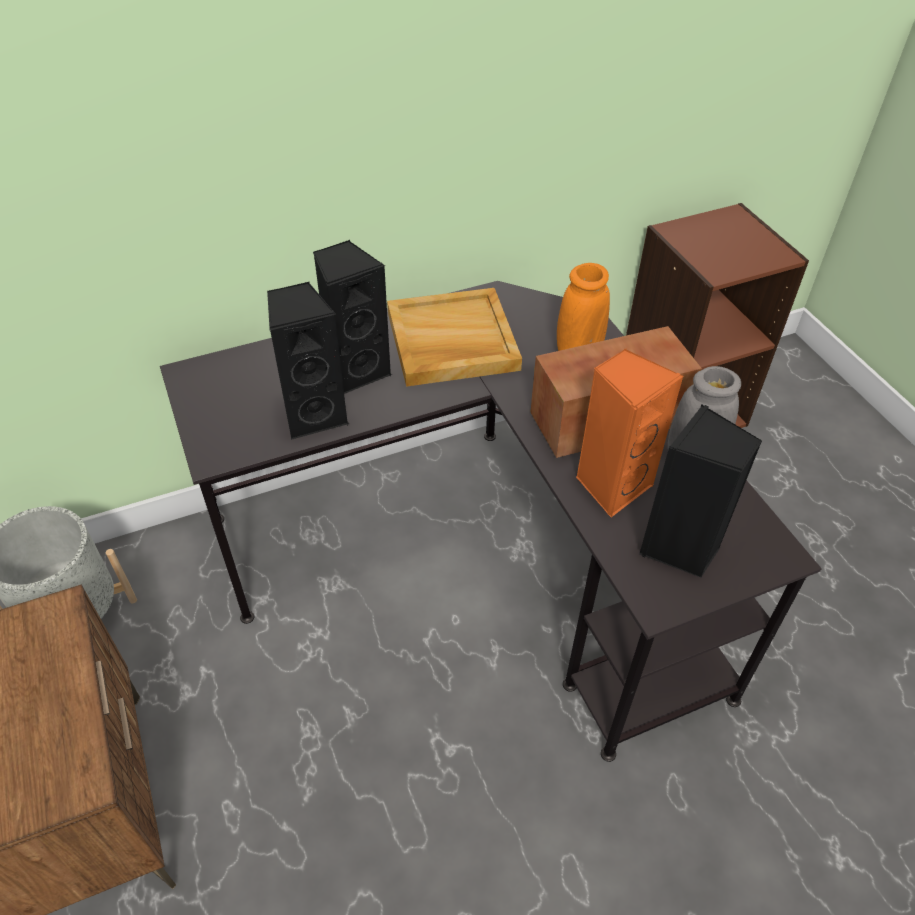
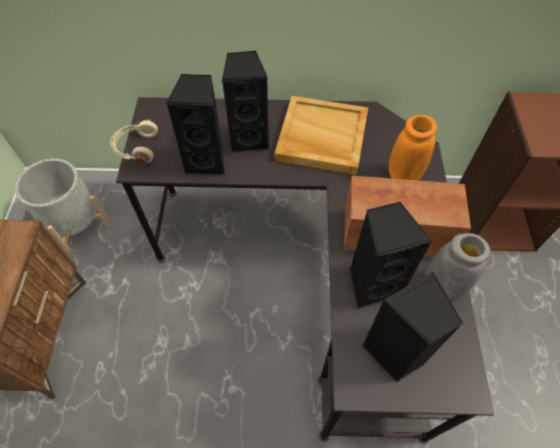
camera: 25 degrees right, 10 degrees up
(198, 430) = (136, 148): none -> beige headphones
(612, 485) = (372, 284): orange speaker -> black speaker

